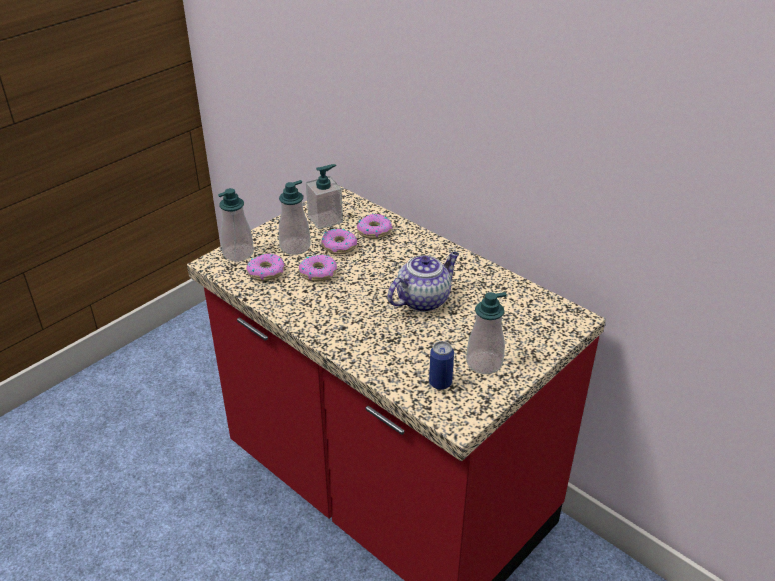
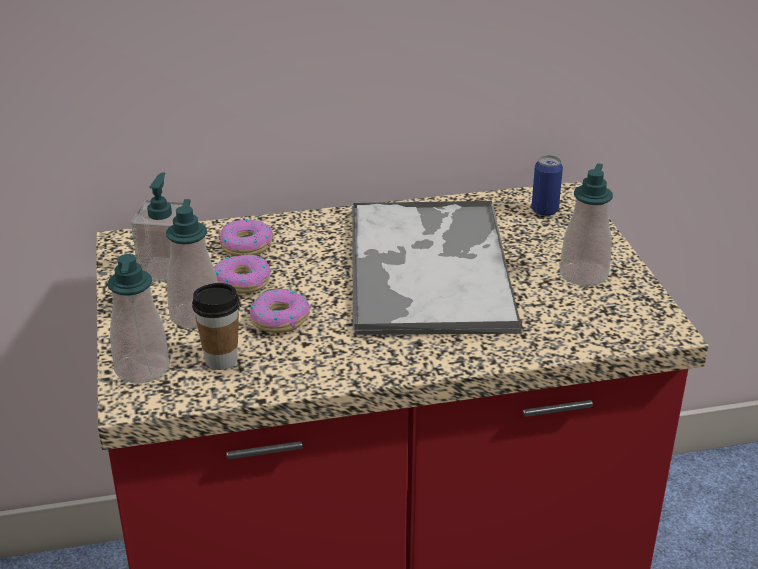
camera: 55 degrees left, 5 degrees down
(266, 272) = (221, 360): donut -> cup
(423, 299) = (429, 267): teapot -> tray
(440, 383) = (591, 315): can -> can (544, 210)

